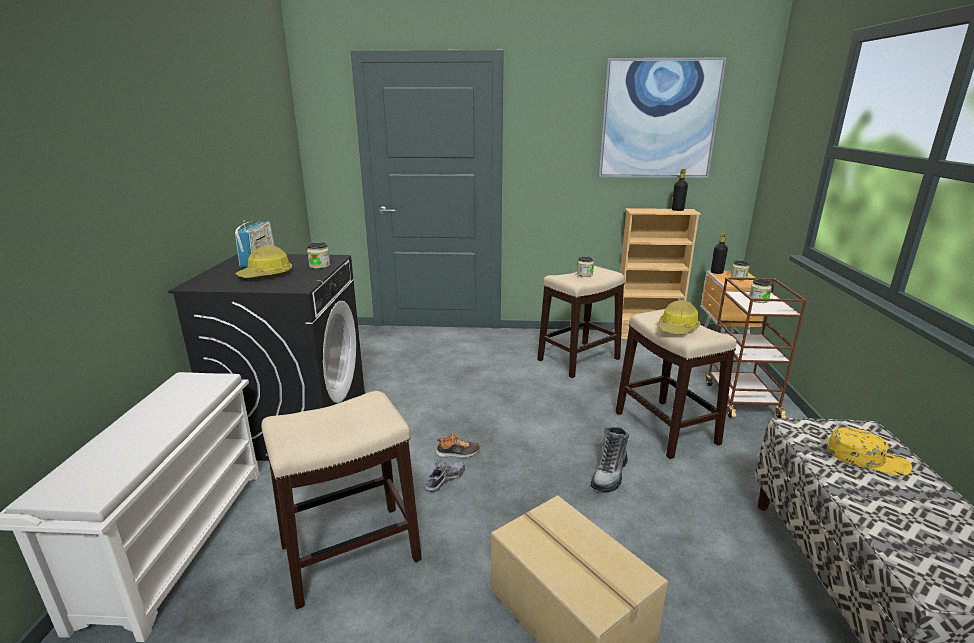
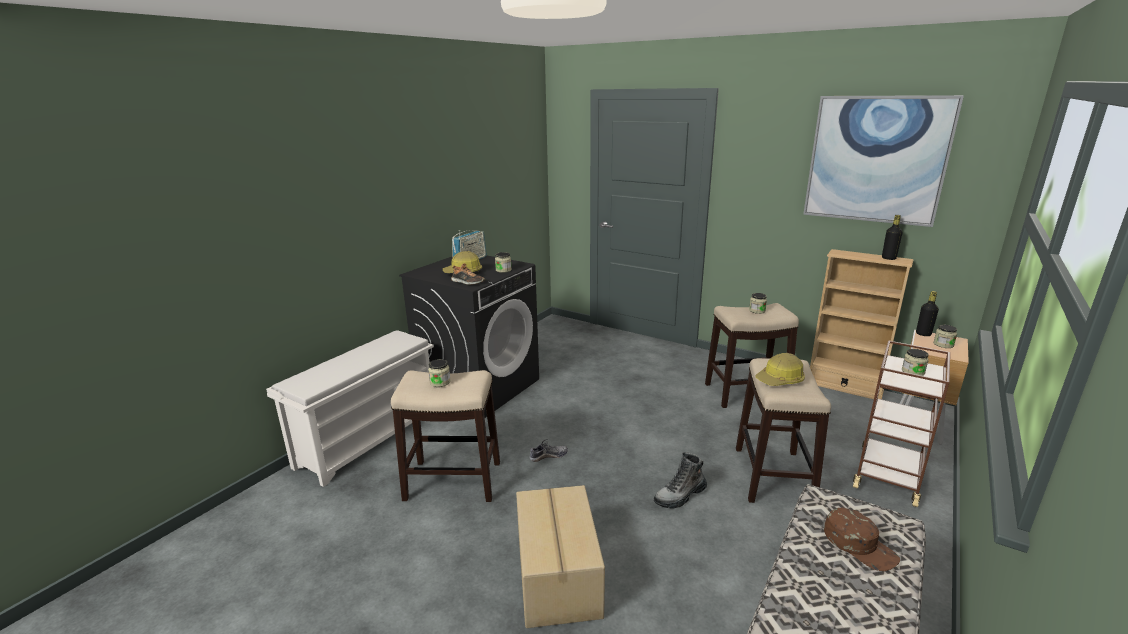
camera: 30 degrees right, 0 degrees up
(329, 421) = (440, 382): none -> jar
(458, 453) = (573, 440): shoe -> shoe (467, 282)
(867, 458) = (860, 545): yellow cap -> brown cap

